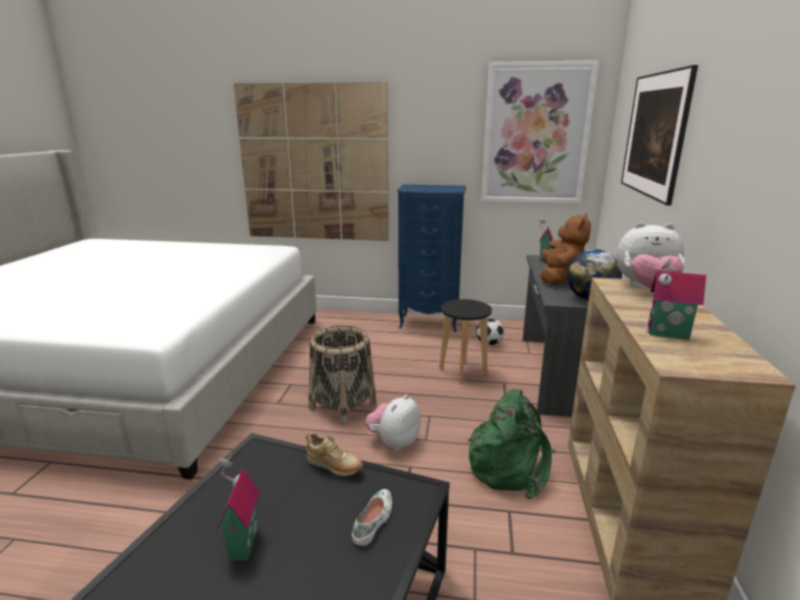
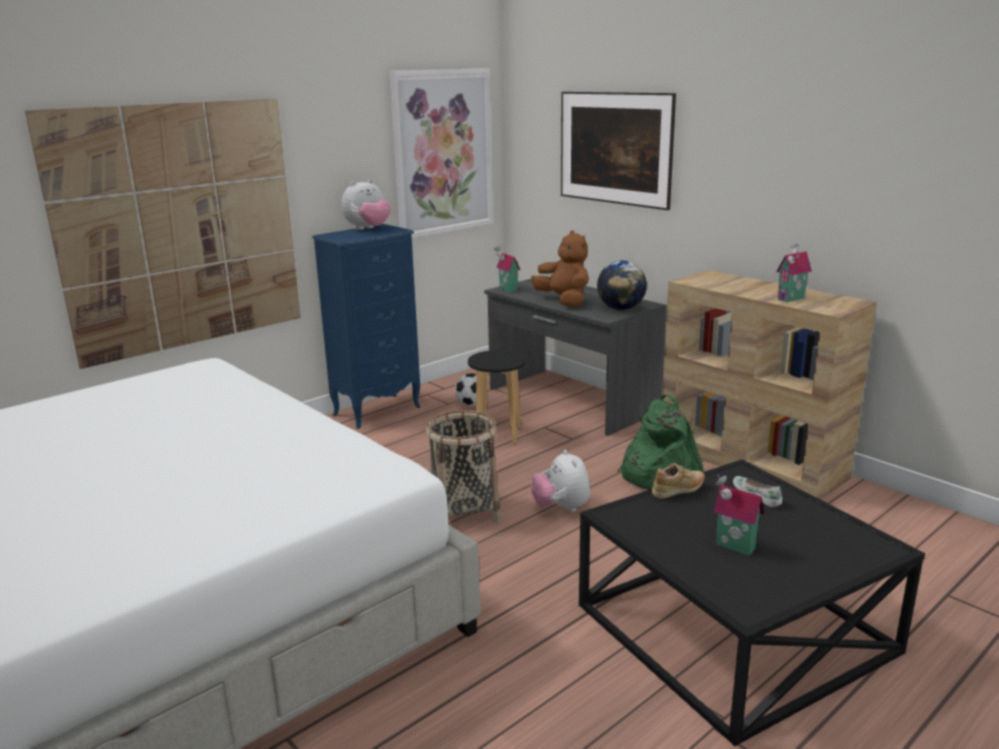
camera: 50 degrees left, 0 degrees up
(645, 288) = (712, 279): plush toy -> plush toy (368, 229)

